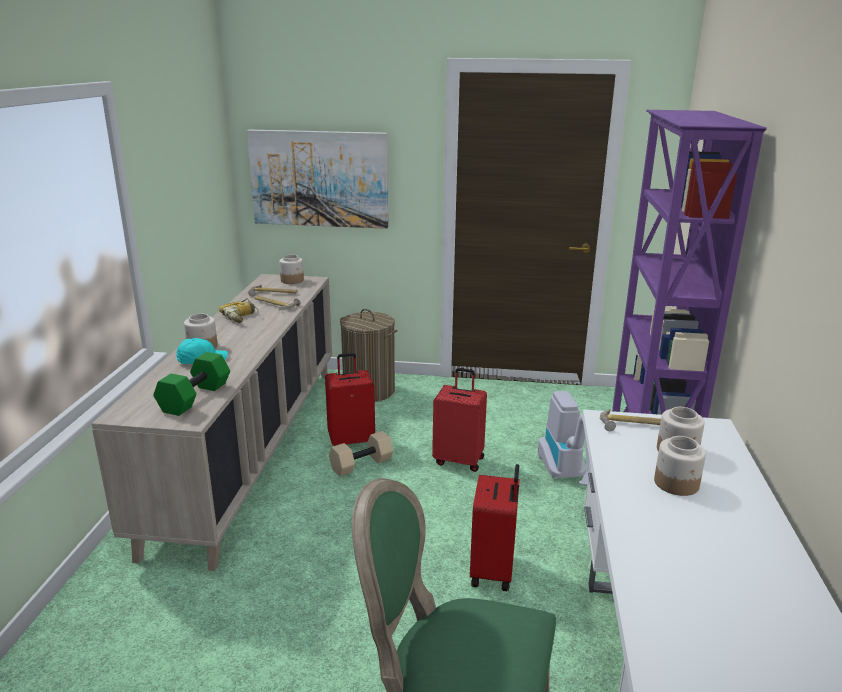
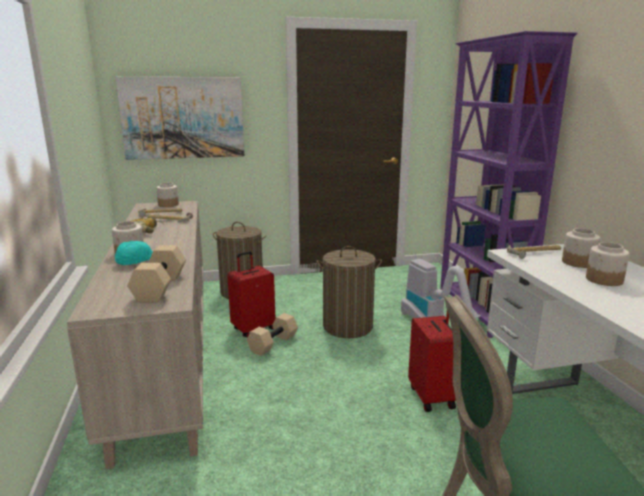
camera: 20 degrees left, 5 degrees down
(195, 398) = (161, 287): green dumbbell -> beige dumbbell
(459, 460) = (348, 326): red suitcase -> laundry basket

